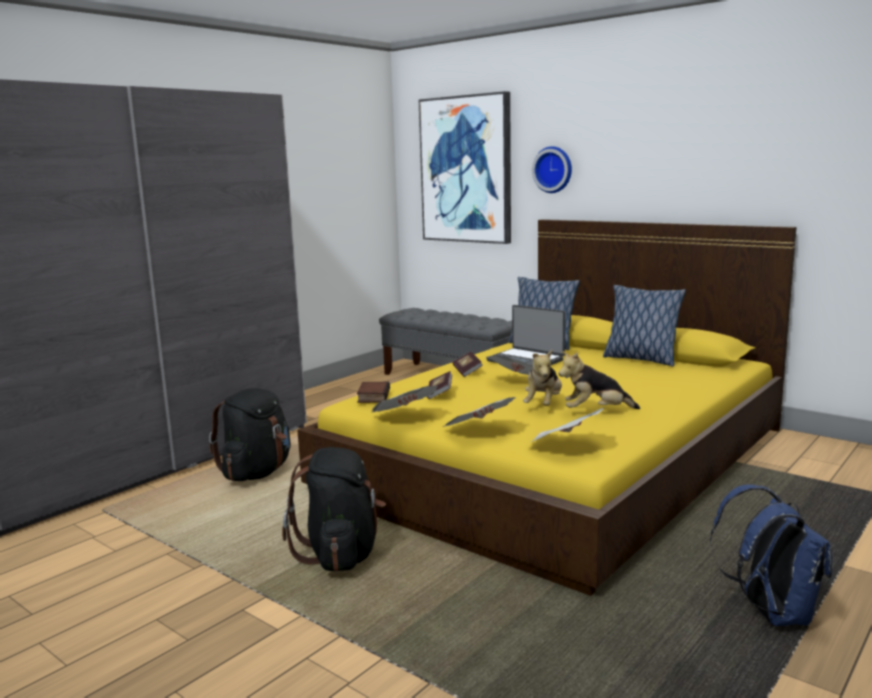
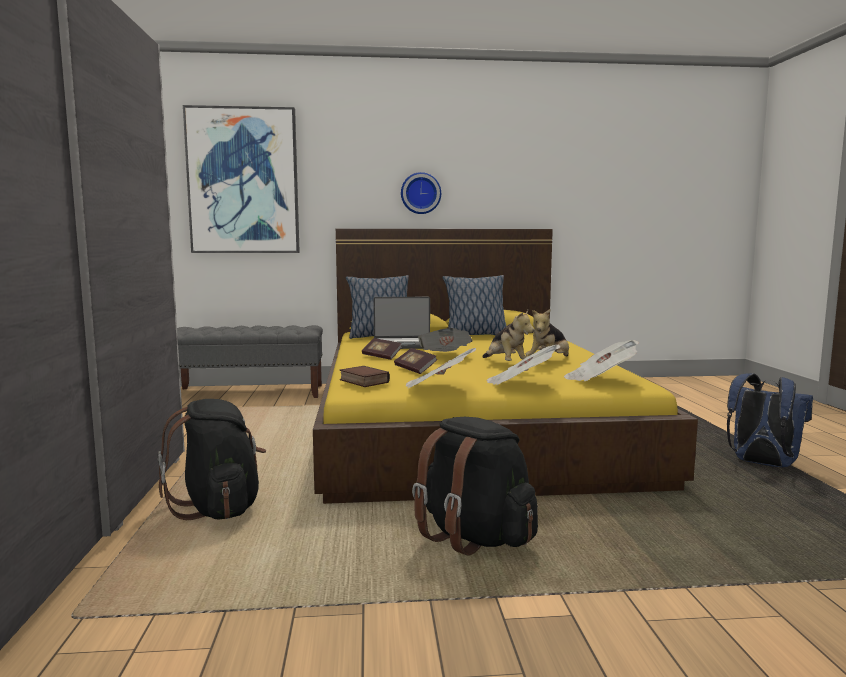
camera: 45 degrees left, 5 degrees down
(553, 169) = (344, 184): wall clock -> wall clock (420, 193)

